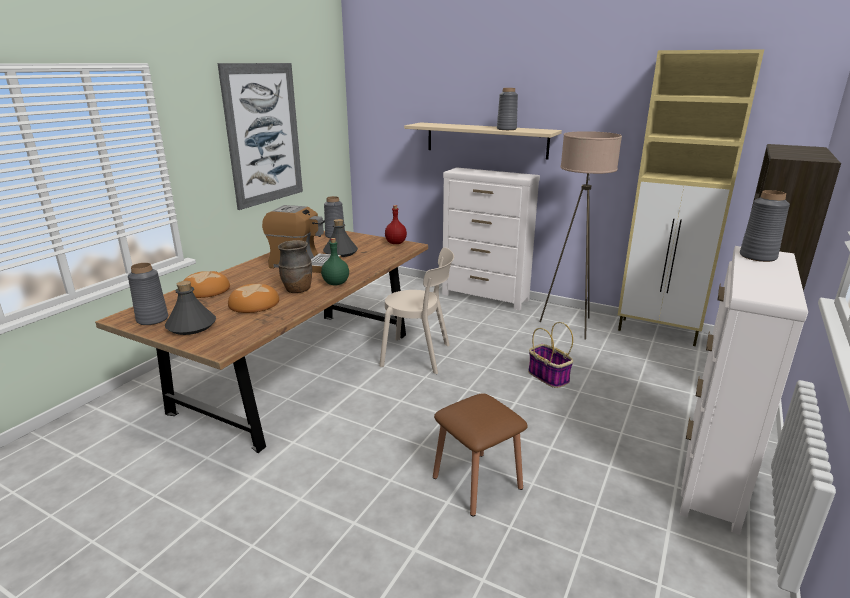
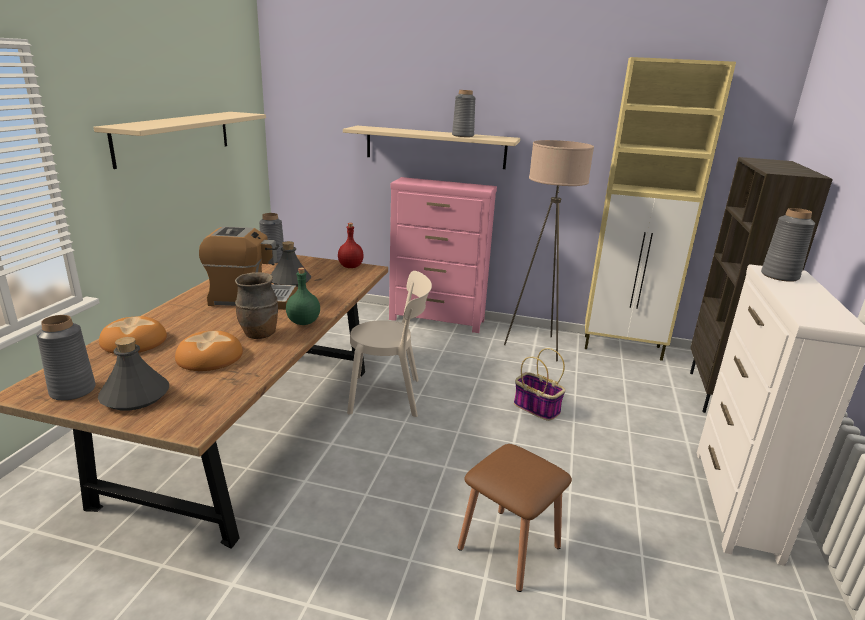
camera: 15 degrees left, 0 degrees up
(264, 134) = (174, 137): picture -> beige shelf
(485, 297) = (437, 320): white dresser -> pink dresser

